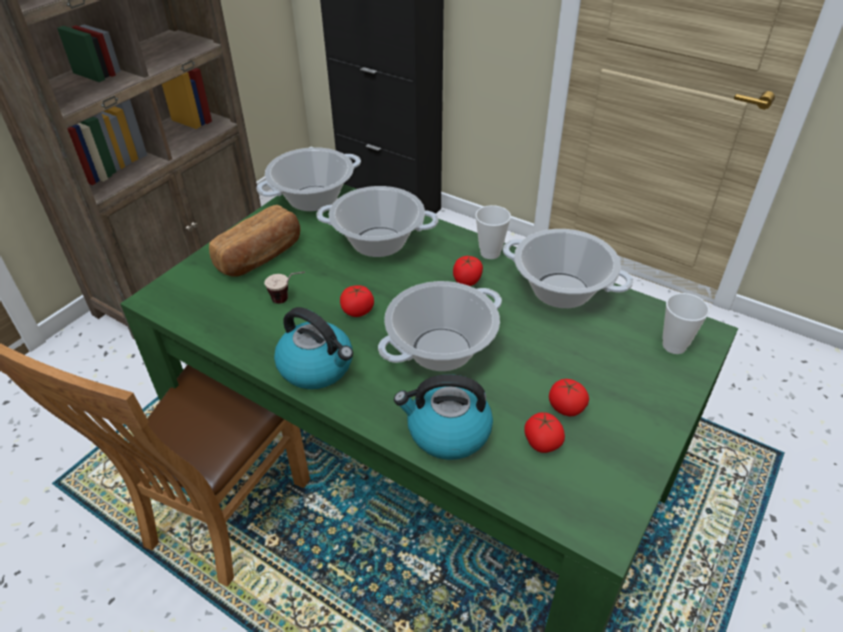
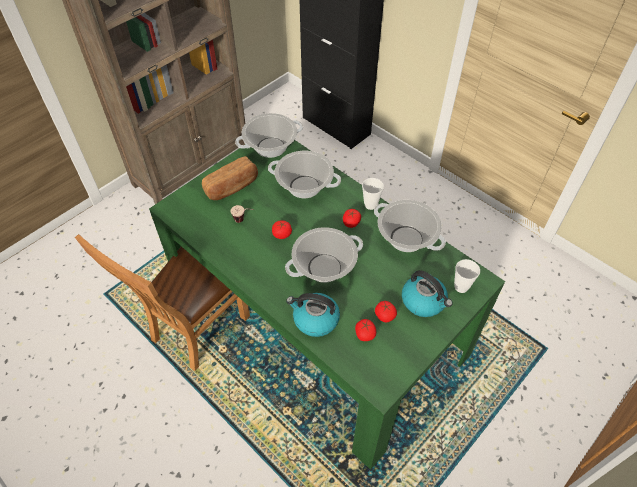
camera: 10 degrees right, 10 degrees up
(317, 367) = (252, 268): kettle -> kettle (424, 301)

